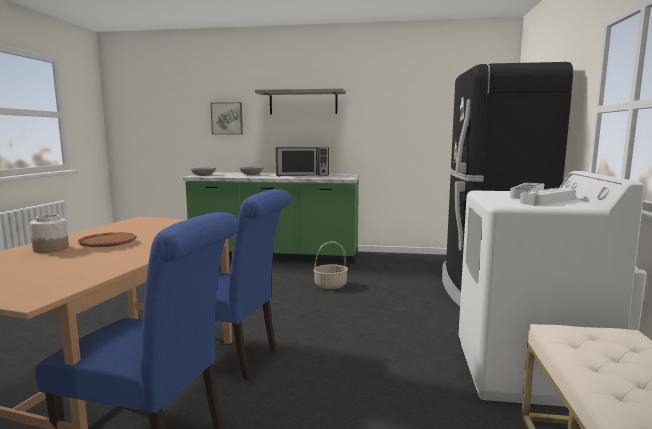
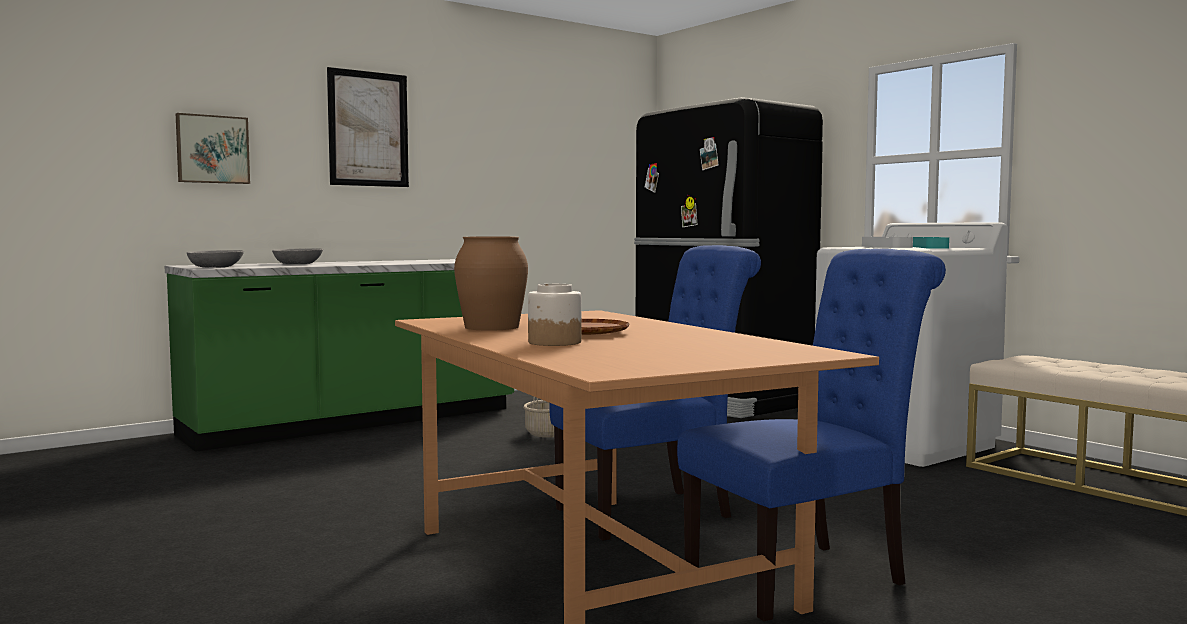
camera: 45 degrees left, 5 degrees down
(119, 230) = (492, 327): none -> brown vase
(302, 175) = (397, 261): microwave -> none
(303, 102) = (368, 129): grey shelf -> picture
(548, 201) = (930, 247): grey tray -> turquoise tray

